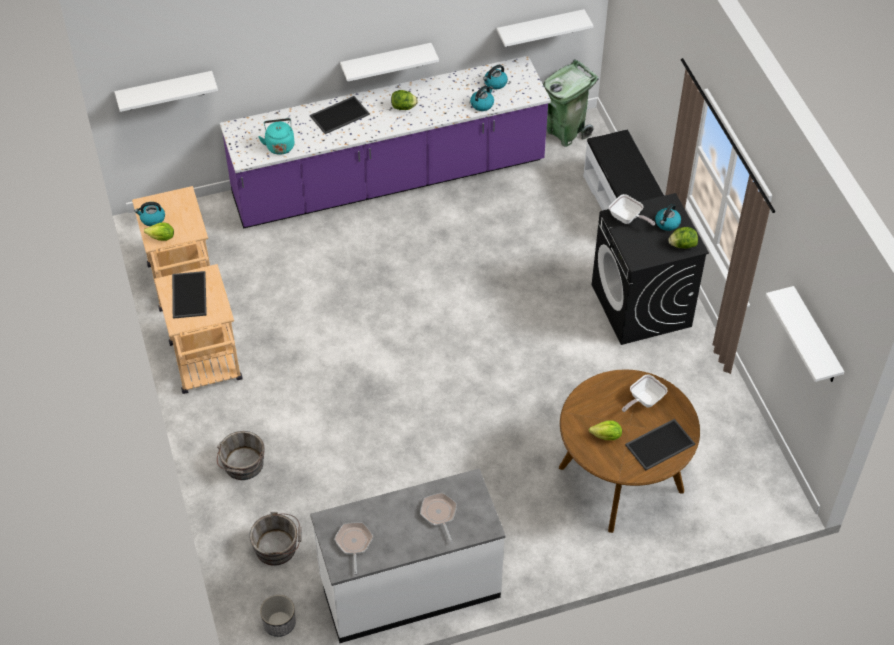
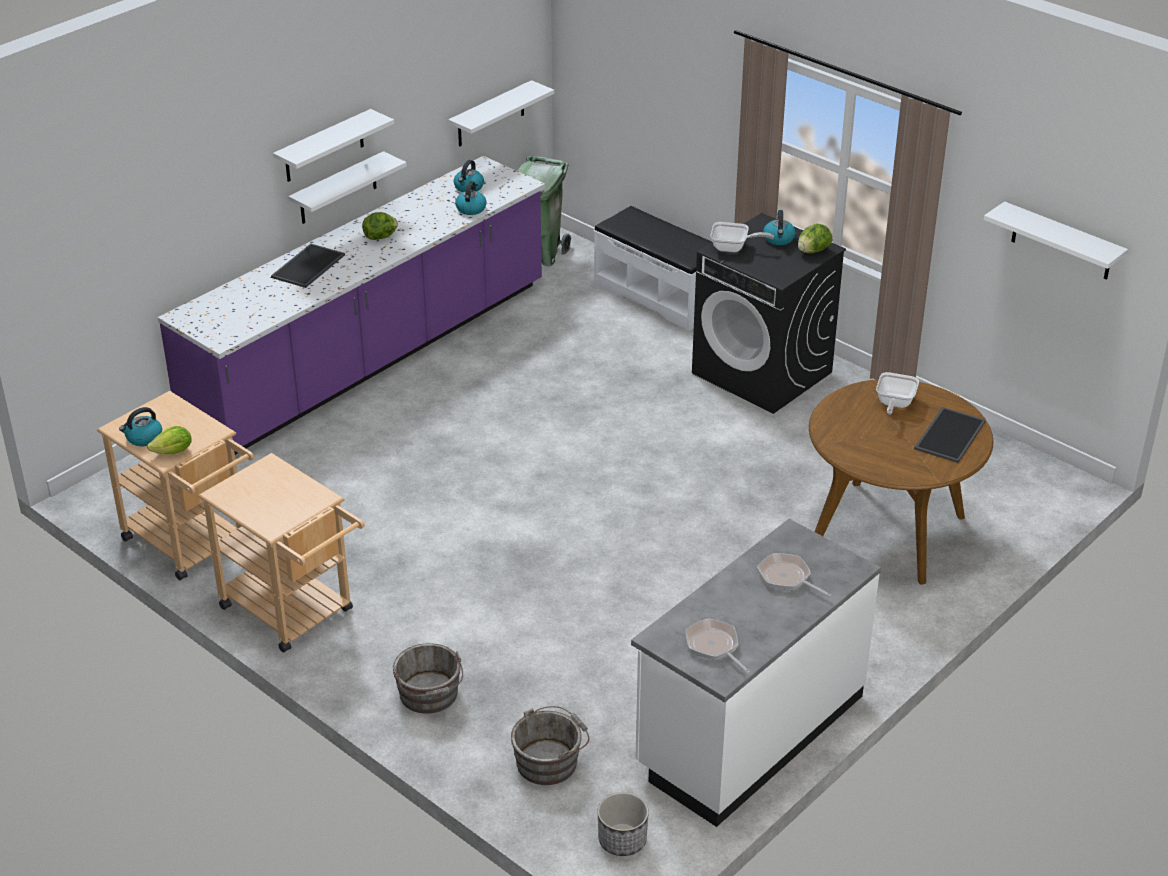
camera: 30 degrees left, 15 degrees down
(165, 91) = (88, 276): white shelf -> white shelf (324, 147)
(188, 294) = (260, 494): tray -> none
(279, 145) = (256, 314): turquoise kettle -> none
(606, 436) = (887, 449): lettuce -> none

